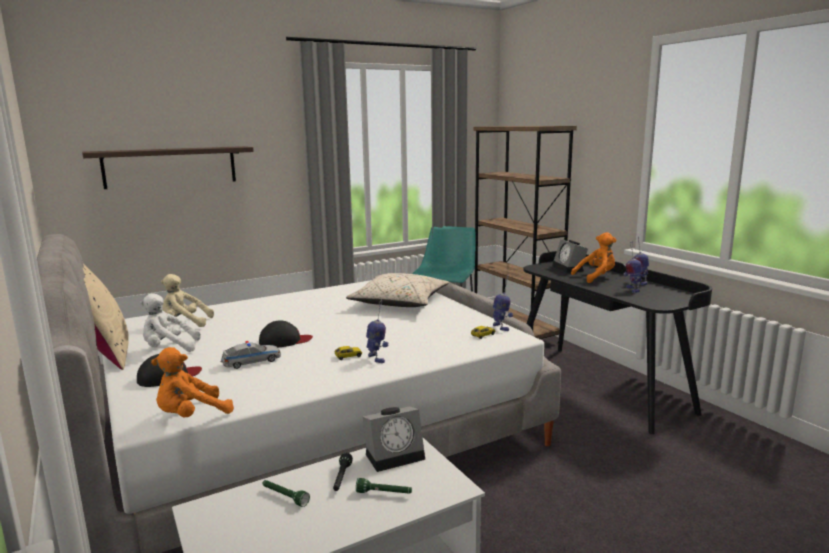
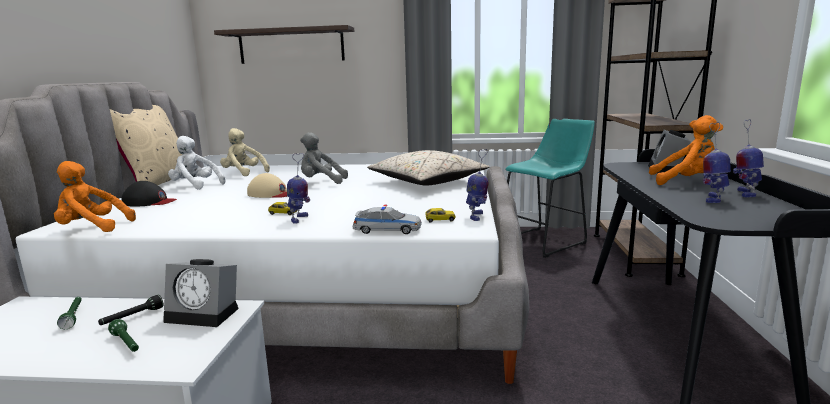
camera: 35 degrees right, 0 degrees up
(251, 361) = (215, 203): toy car -> toy car (387, 230)
(284, 341) = (271, 194): black cap -> beige cap
(303, 319) = (321, 182): none -> grey plush toy

